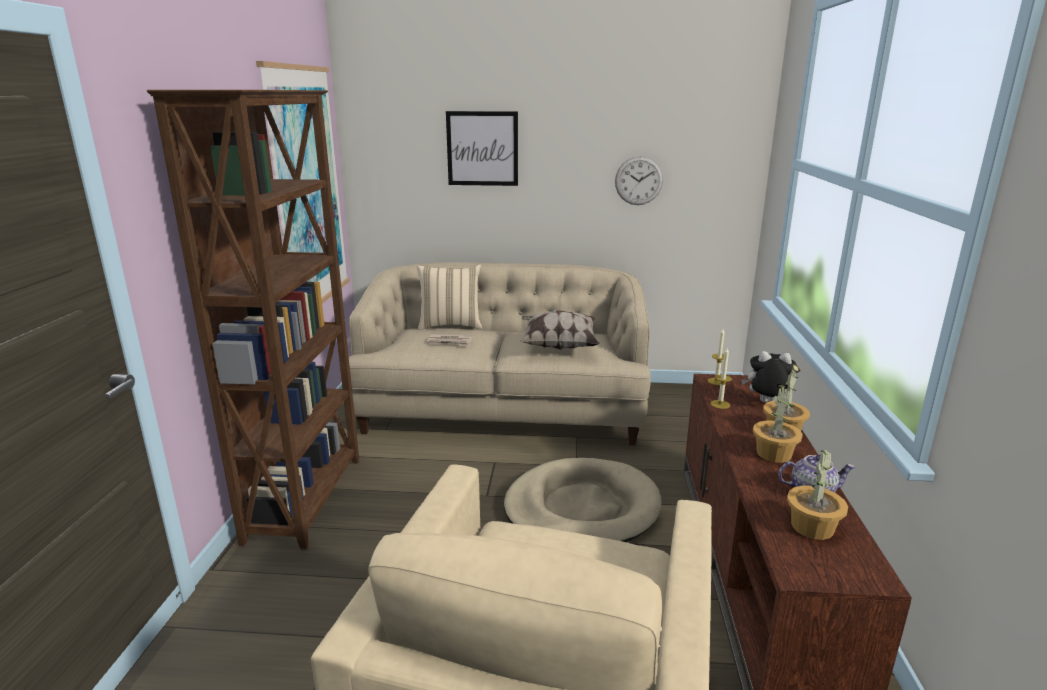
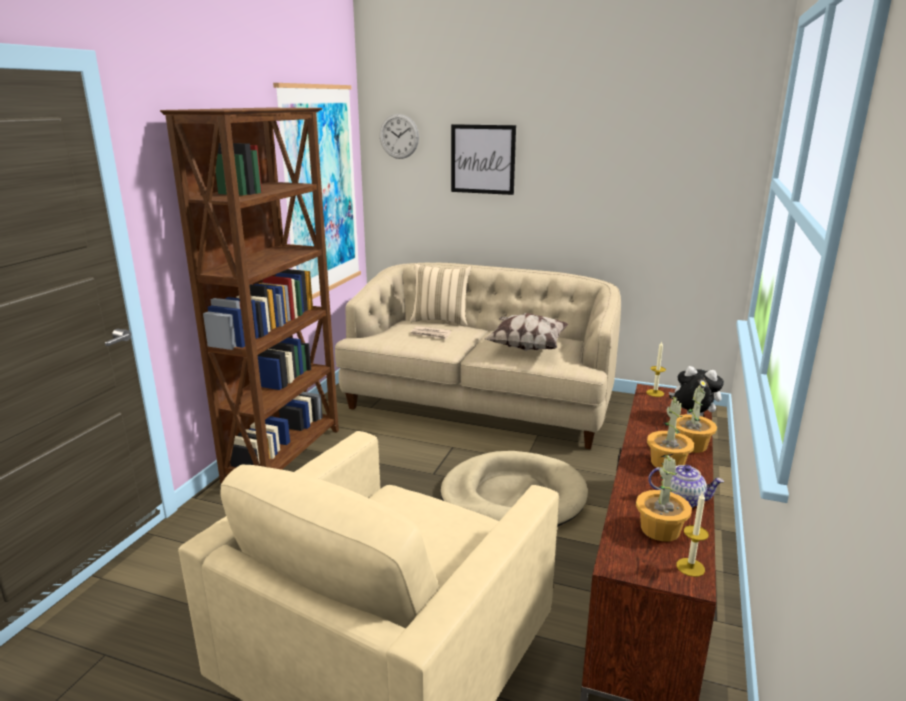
camera: 15 degrees right, 0 degrees up
(639, 180) = (629, 194): wall clock -> wall clock (399, 136)
(720, 404) = (644, 413): candle -> candle (690, 567)

